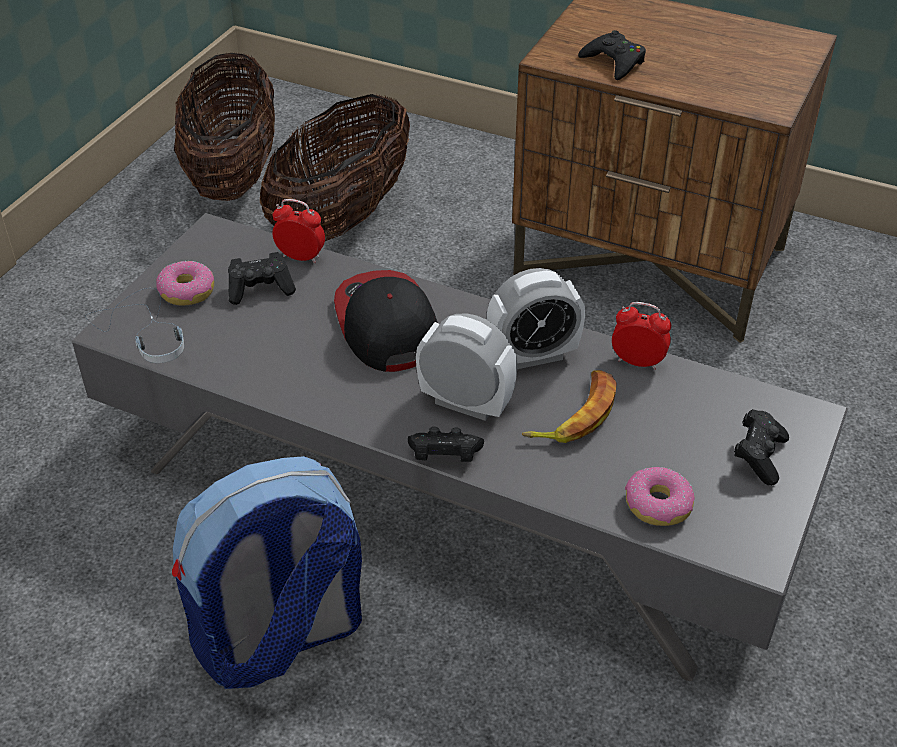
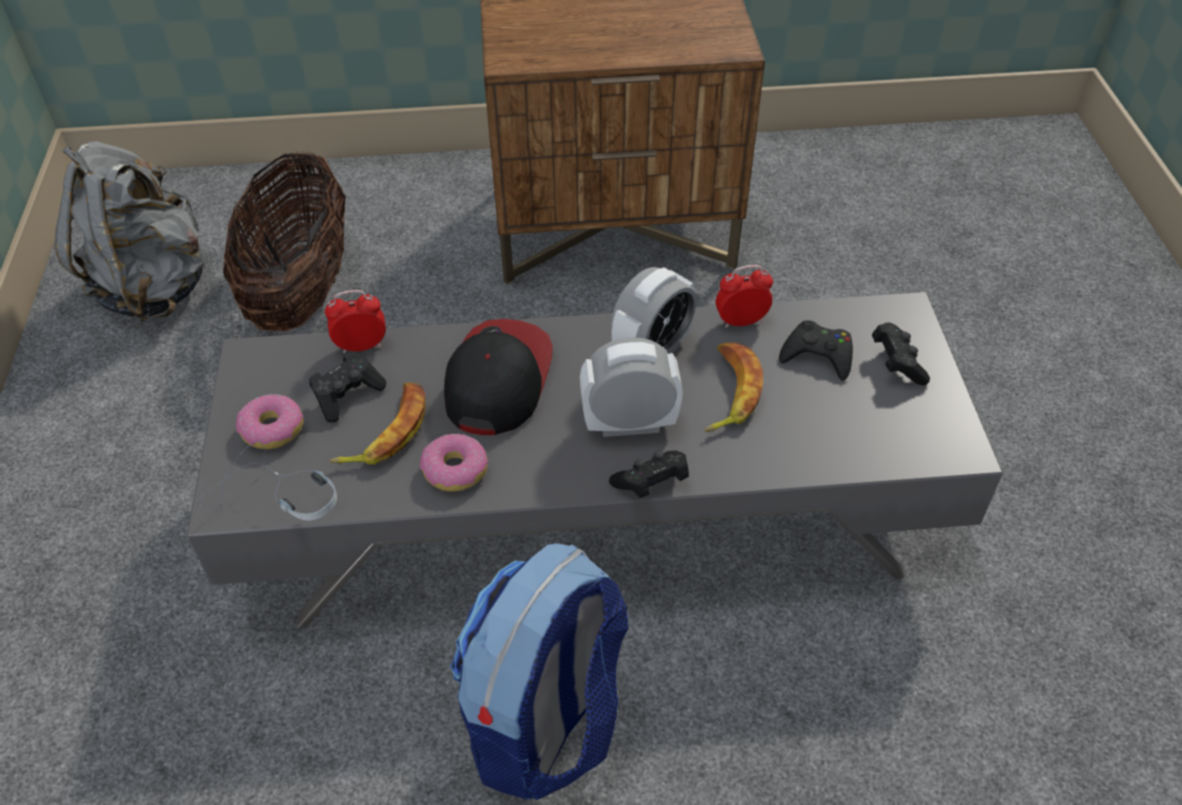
camera: 30 degrees left, 5 degrees up
(233, 174) = (154, 287): basket -> grey backpack
(268, 328) = (387, 431): none -> banana
(385, 324) = (497, 379): cap -> cap turned 60 degrees clockwise
(614, 62) = (569, 47): black game controller -> black game controller (818, 355)
(657, 505) = (855, 442): donut -> donut (454, 470)

